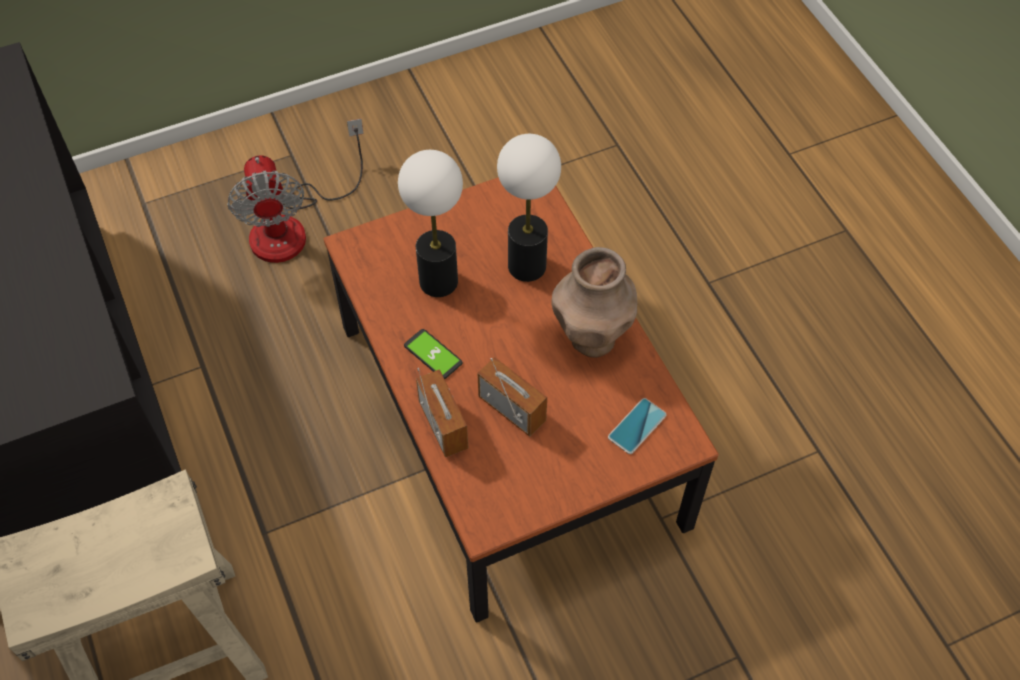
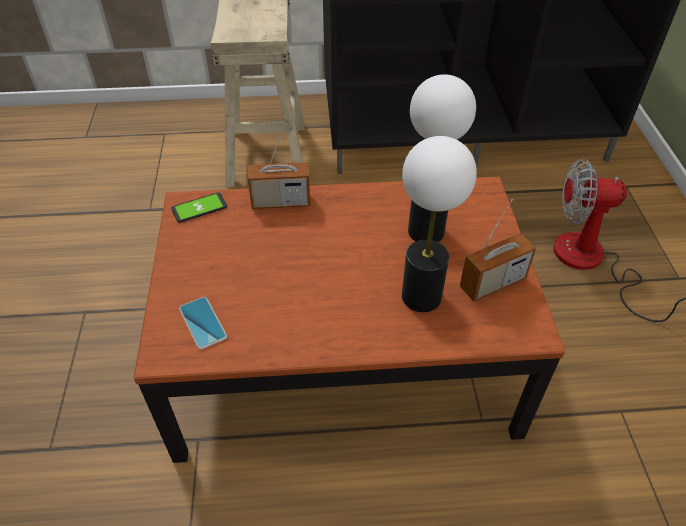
camera: 110 degrees right, 10 degrees down
(433, 354) = (350, 211): phone -> phone (199, 208)
(512, 409) = (271, 244): radio -> radio (492, 283)
(592, 338) = (314, 321): brown vase -> none

